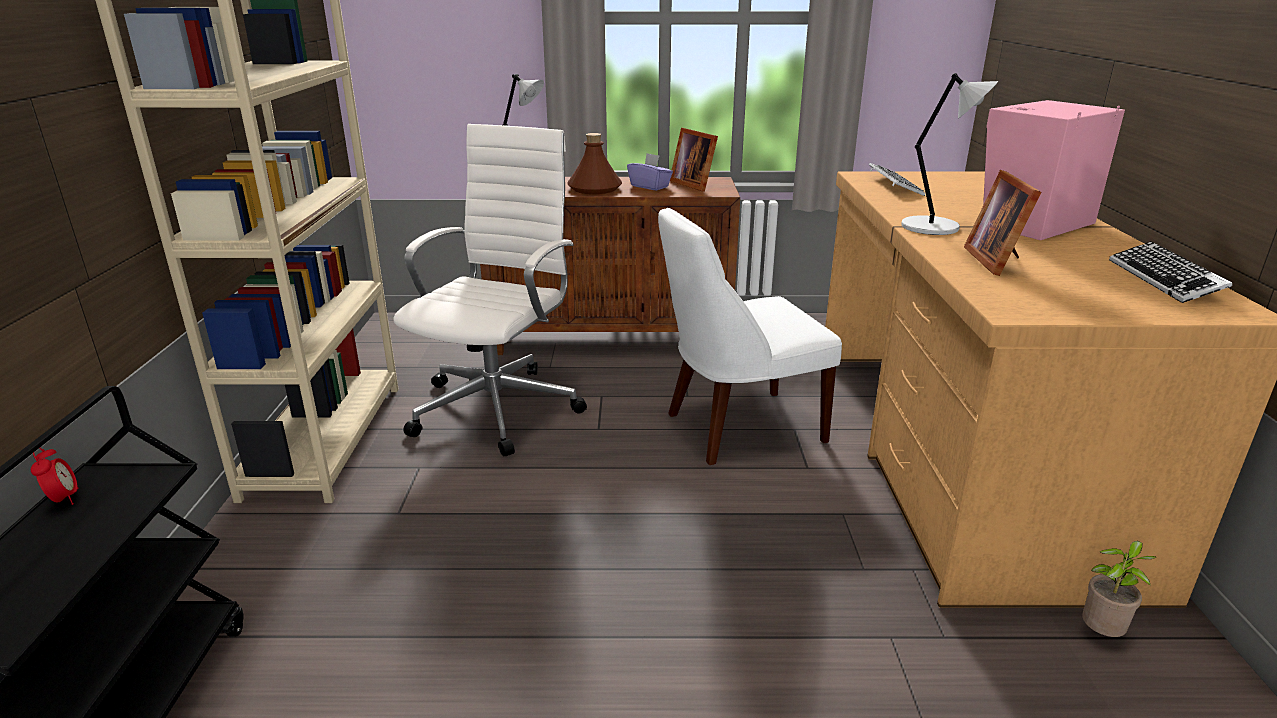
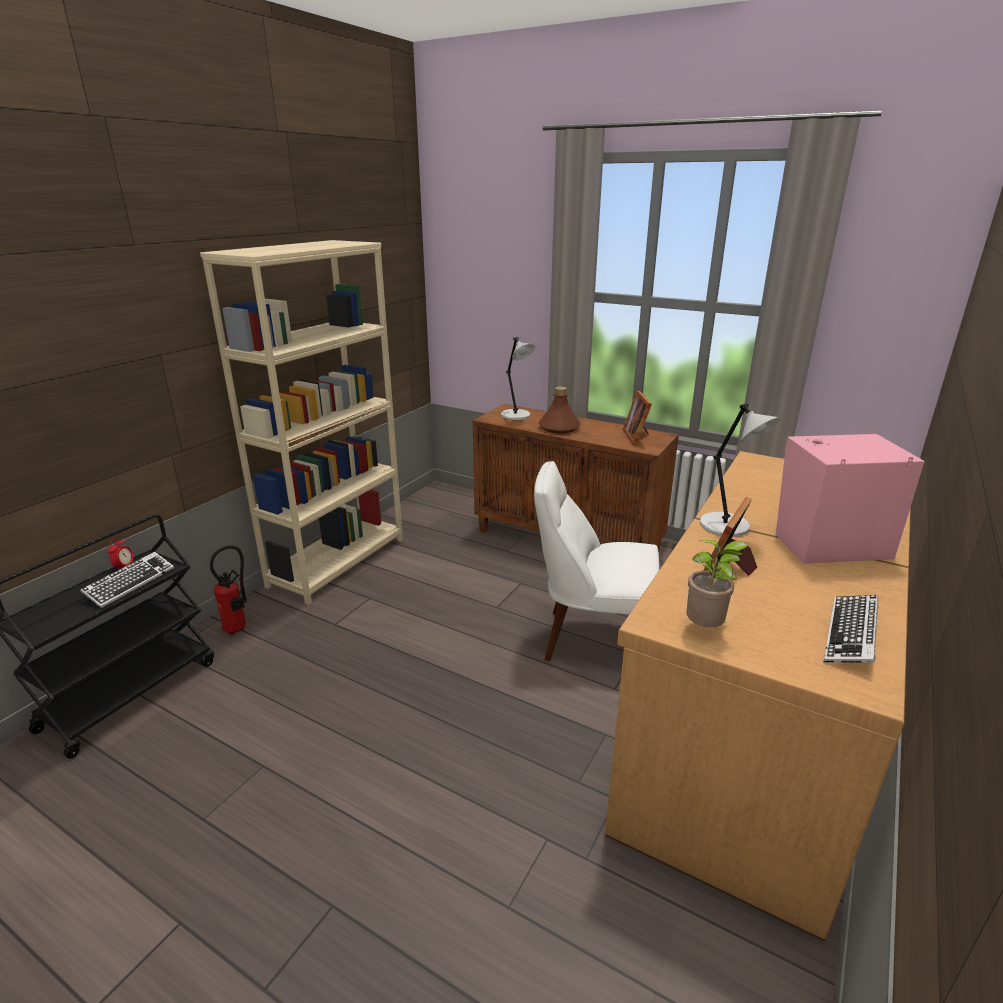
camera: 30 degrees right, 0 degrees up
(244, 568) = (239, 629): none -> fire extinguisher
(499, 406) = (450, 571): white office chair -> none
(650, 186) = (601, 433): purple tissue box -> none
(894, 185) = (765, 476): keyboard -> keyboard (130, 583)
(1101, 634) = (717, 921): potted plant -> potted plant (706, 629)

